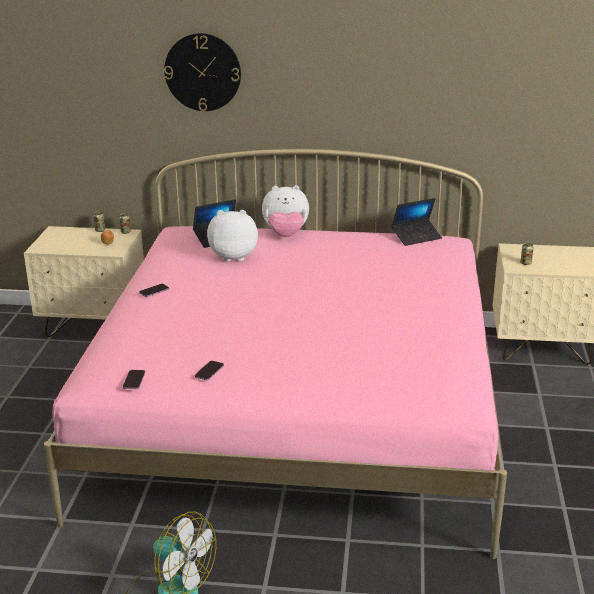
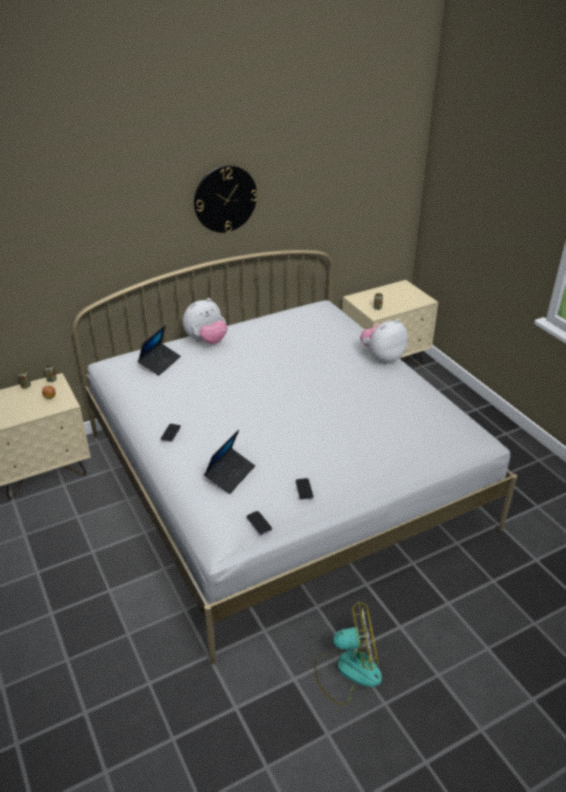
camera: 35 degrees left, 10 degrees up
(202, 72) = (103, 218): wall clock -> wall clock (225, 199)
(233, 256) = (193, 376): plush toy -> plush toy (382, 357)
(298, 411) = (282, 479): pink bed -> white bed
(416, 237) = (302, 311): laptop -> laptop (230, 474)

